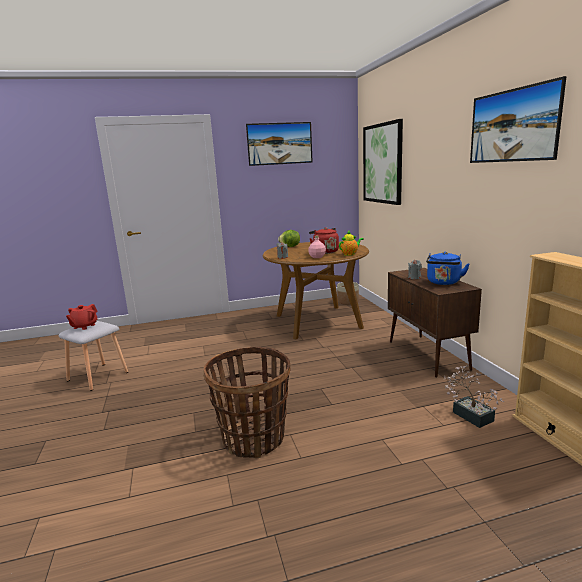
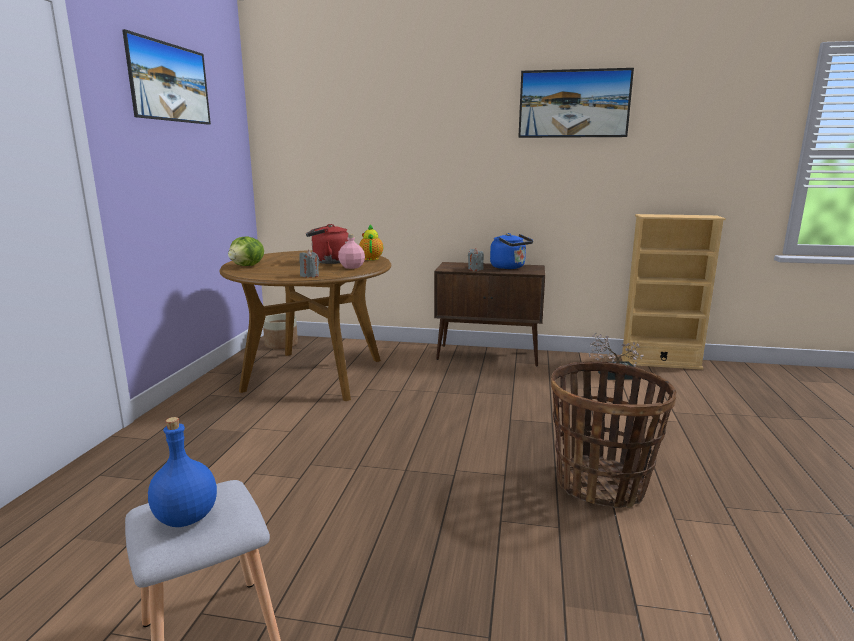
camera: 65 degrees left, 0 degrees up
(84, 326) = (185, 518): red teapot -> blue bottle
(382, 163) = (329, 135): picture -> none

